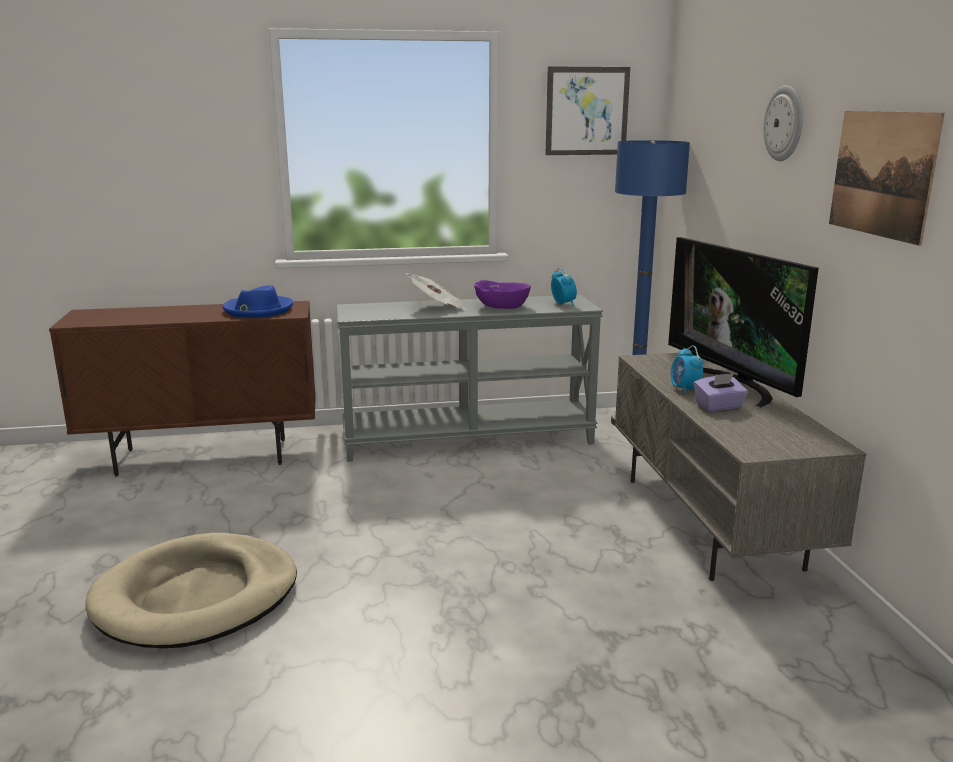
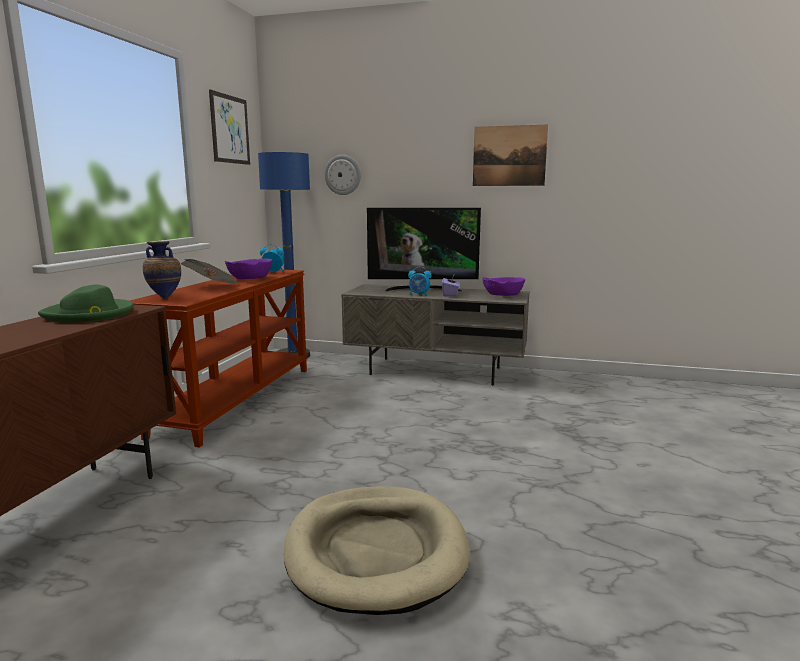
camera: 65 degrees left, 5 degrees down
(258, 310) = (90, 314): blue hat -> green hat
(366, 308) = (165, 297): none -> vase
(468, 439) = (236, 399): grey console table -> brown console table
(779, 438) = (502, 295): none -> purple bowl
(785, 123) = (417, 136): wall clock -> wall clock (343, 175)

